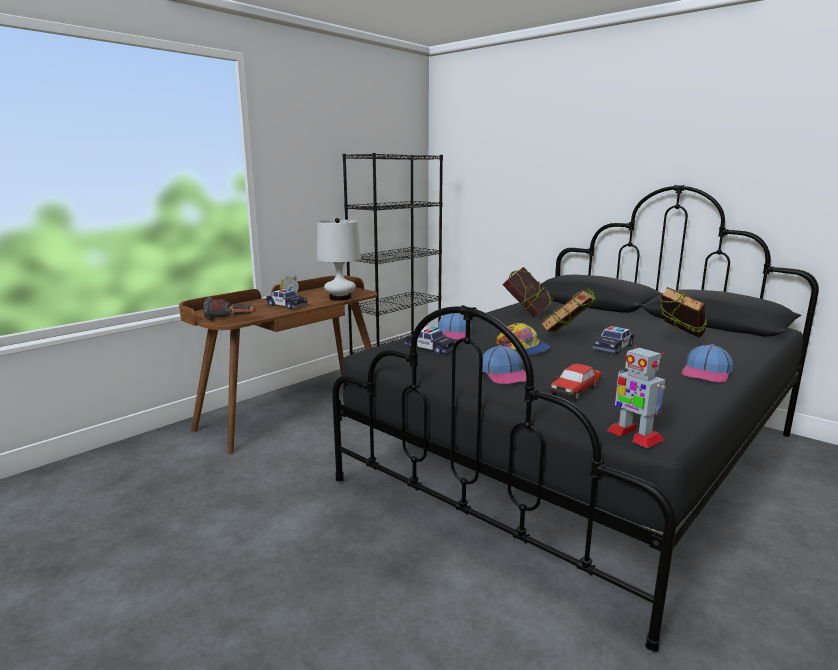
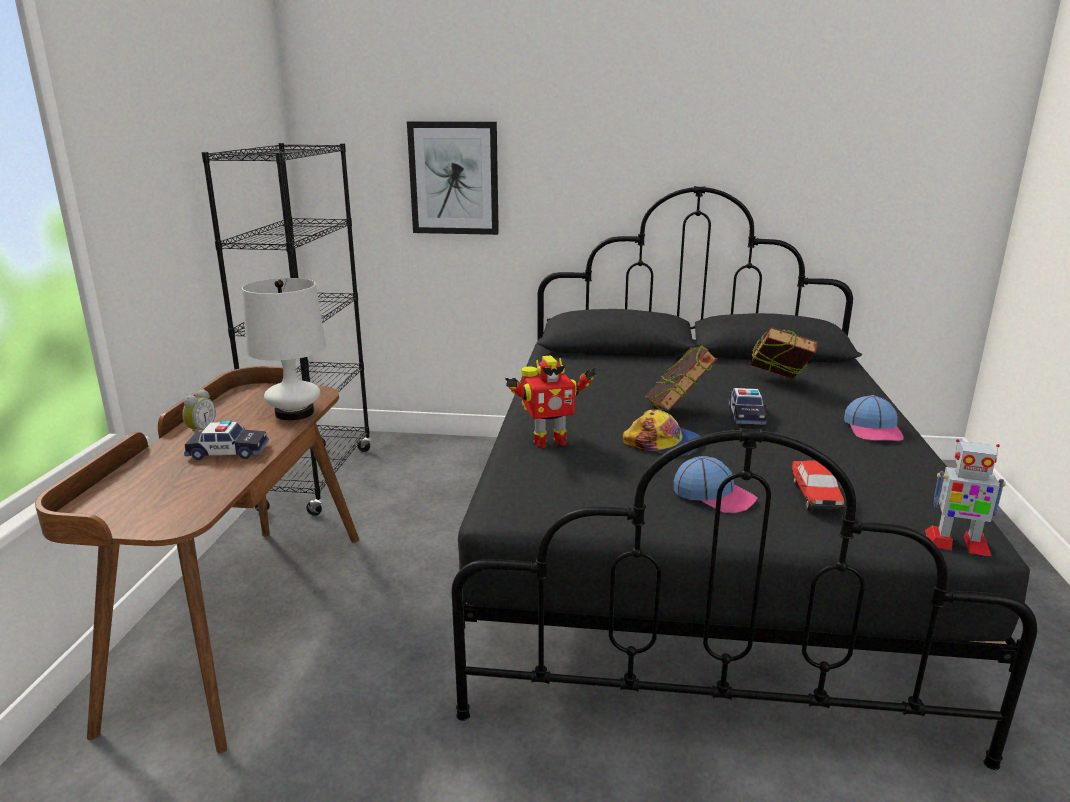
camera: 35 degrees left, 5 degrees up
(231, 320) = (179, 514): flashlight -> none
(431, 348) = (562, 476): toy car -> none
(453, 334) = (548, 442): cap -> toy robot
(513, 179) = (454, 178): none -> picture
(527, 313) = (577, 381): book -> none

